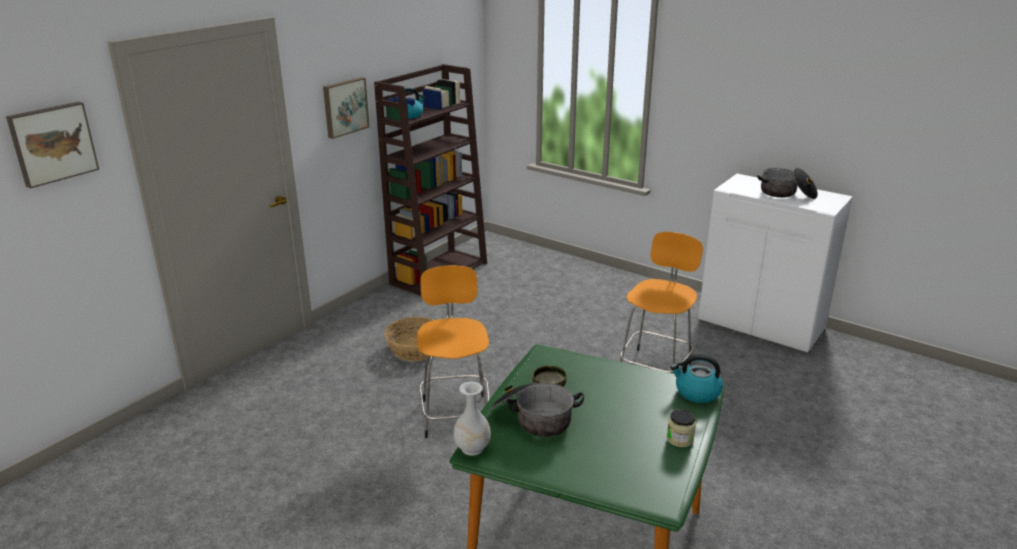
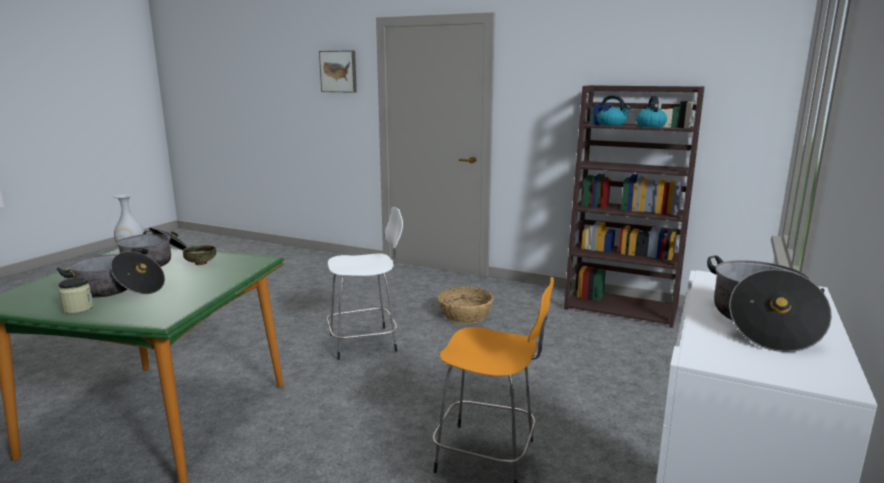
camera: 80 degrees right, 10 degrees down
(344, 107) = (554, 102): picture -> none
(455, 414) = (365, 342): orange stool -> white stool
(629, 426) = (118, 290): none -> cooking pot
(696, 392) = (155, 316): kettle -> kettle (650, 126)

